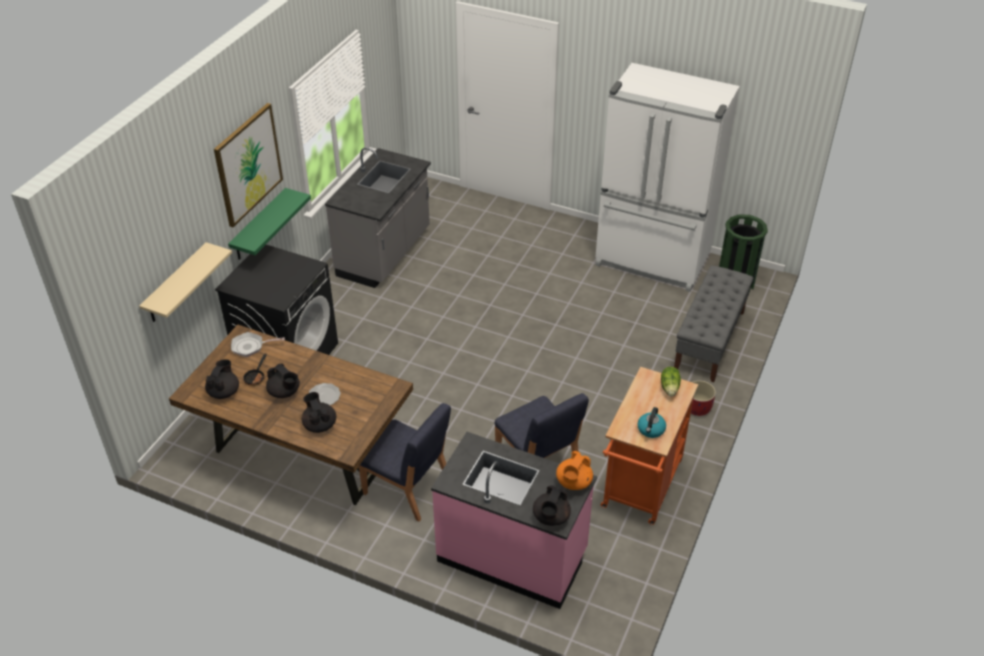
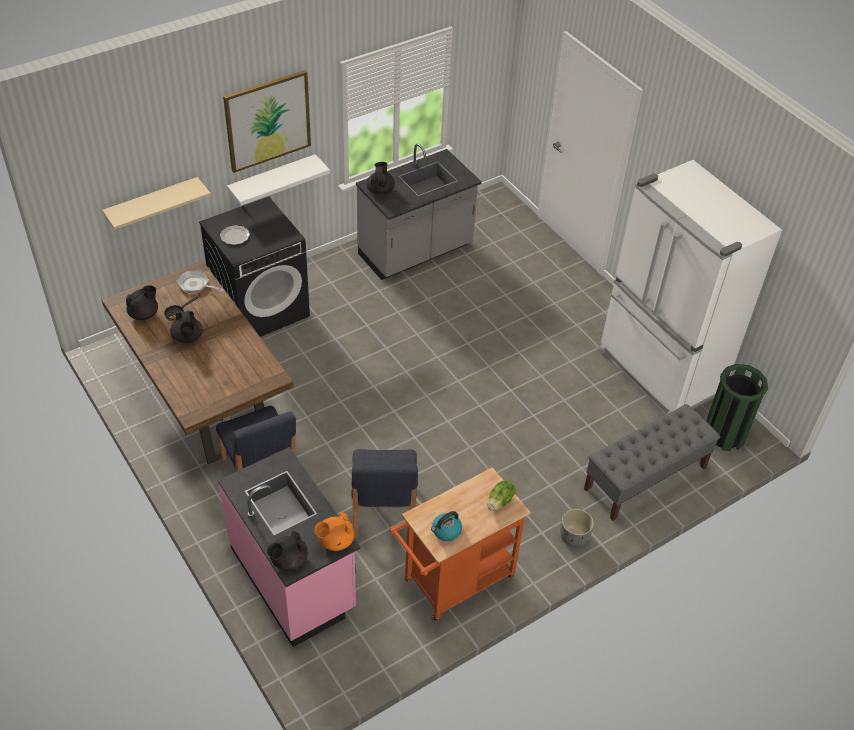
camera: 30 degrees right, 5 degrees up
(259, 225) = (272, 180): green shelf -> white shelf
(319, 425) = (190, 379): black teapot -> black teapot (380, 190)
(324, 396) = (214, 357): plate -> plate (235, 236)
(697, 408) = (574, 537): red planter -> grey planter

